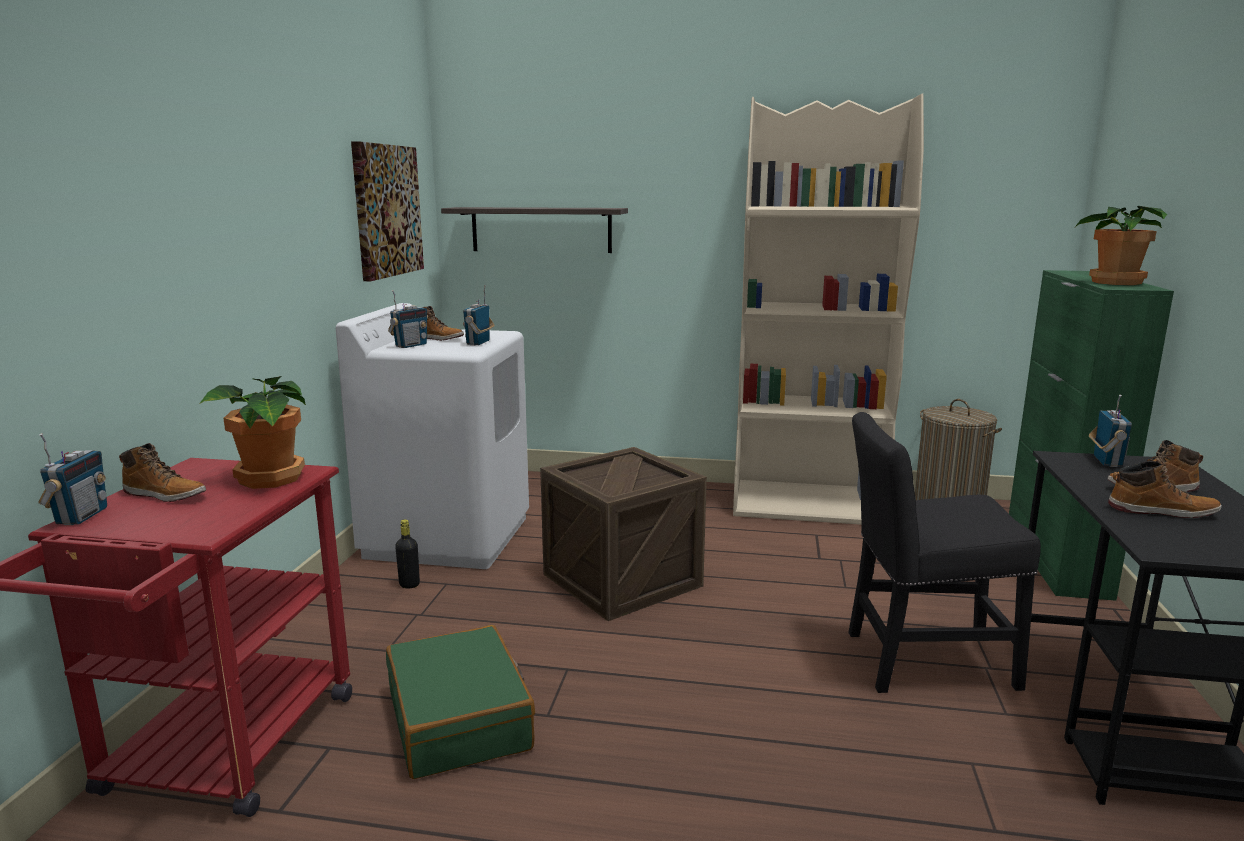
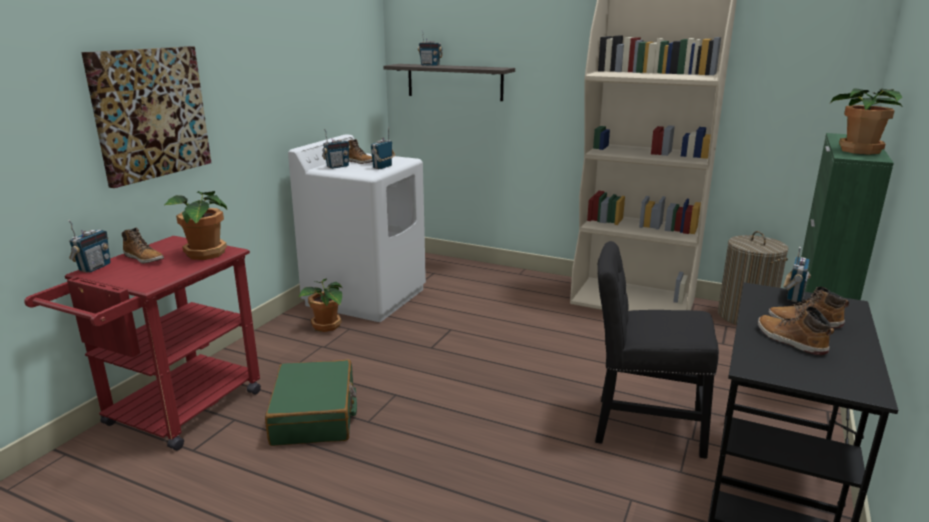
camera: 15 degrees right, 5 degrees up
(386, 211) = (338, 69): picture -> picture (150, 113)
(409, 584) = (326, 326): black bottle -> potted plant
(507, 207) = (430, 65): none -> radio
(622, 580) = (463, 340): crate -> none
(1161, 511) = (790, 341): boot -> boot turned 150 degrees counterclockwise

